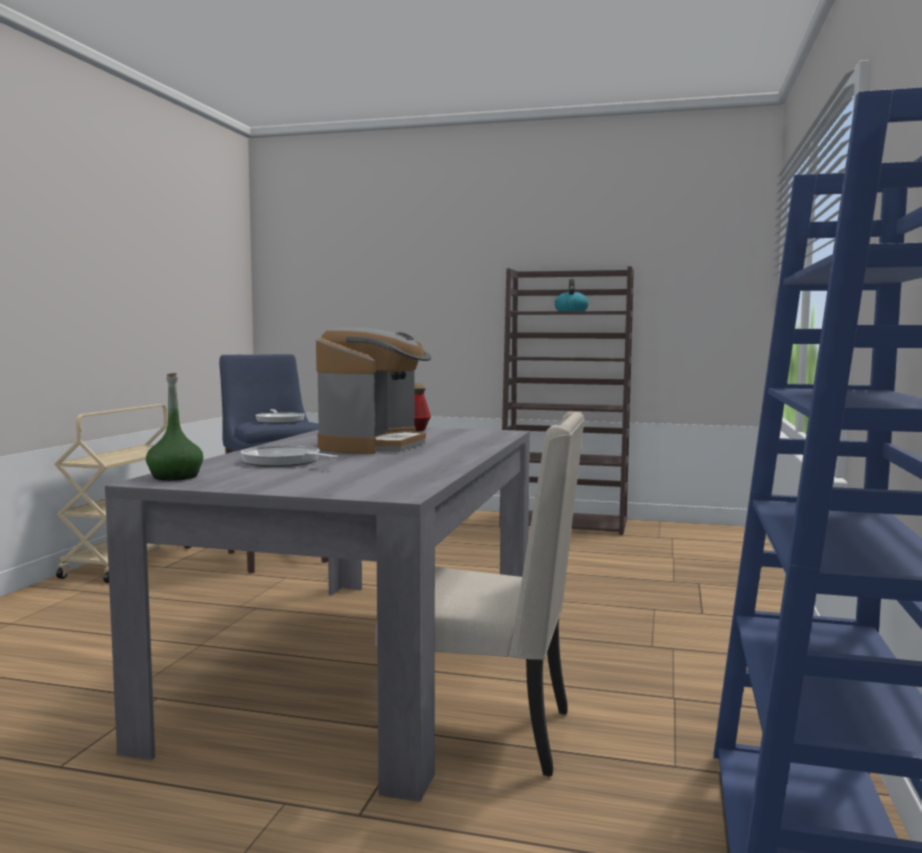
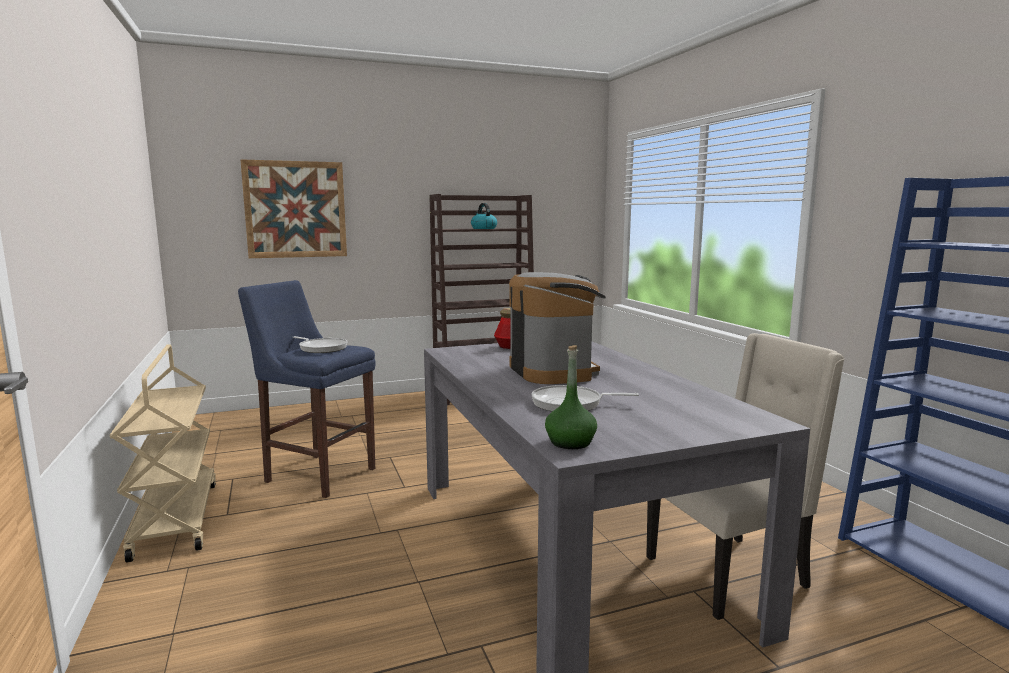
camera: 35 degrees left, 5 degrees up
(371, 291) = (295, 209): none -> picture

